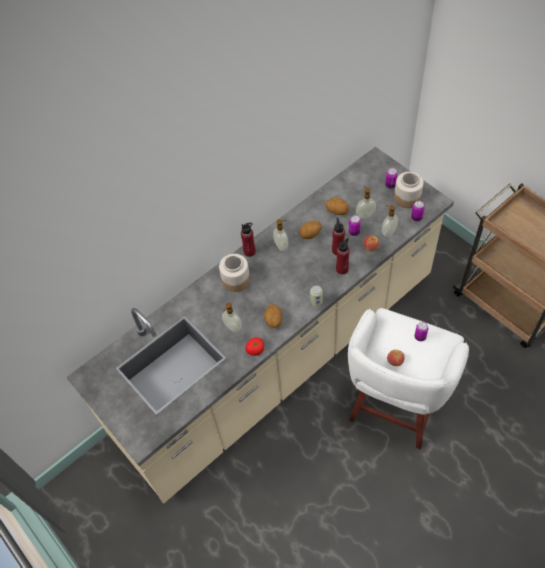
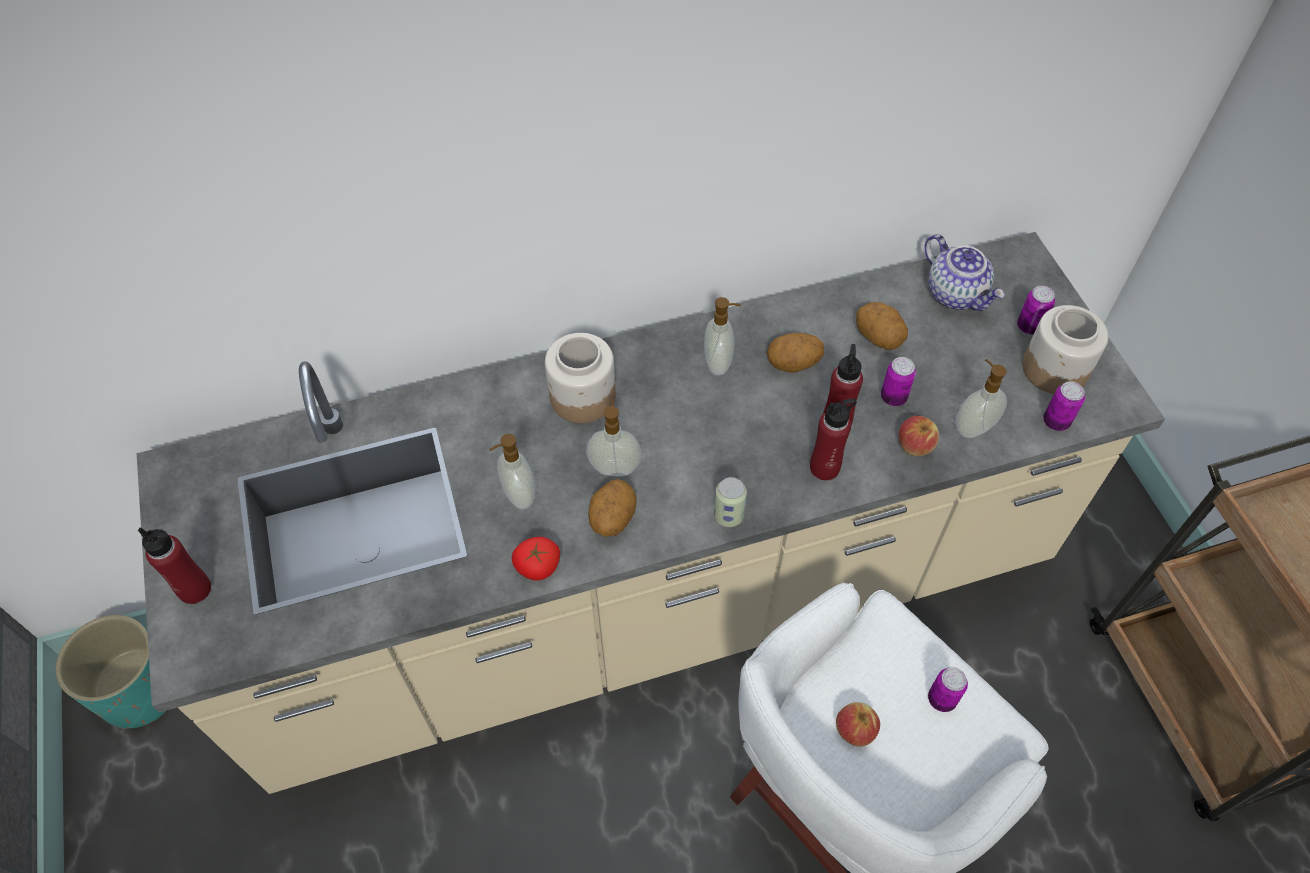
camera: 20 degrees right, 0 degrees up
(76, 493) = (141, 691): none -> turquoise planter
(249, 251) = (644, 348): red bottle -> red bottle (195, 589)
(357, 183) = (956, 294): none -> teapot
(365, 215) = (938, 368): soap dispenser -> soap dispenser (615, 467)

